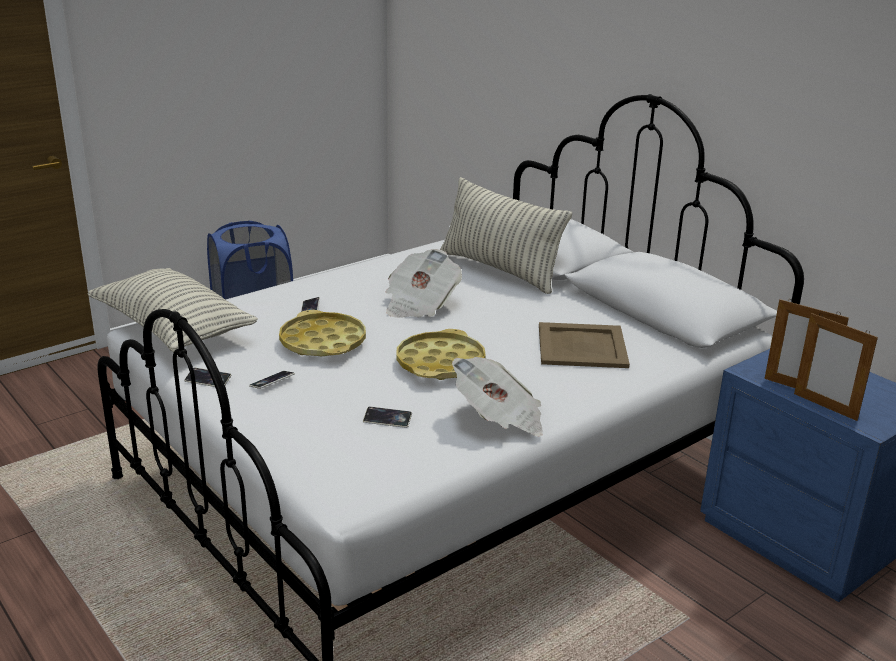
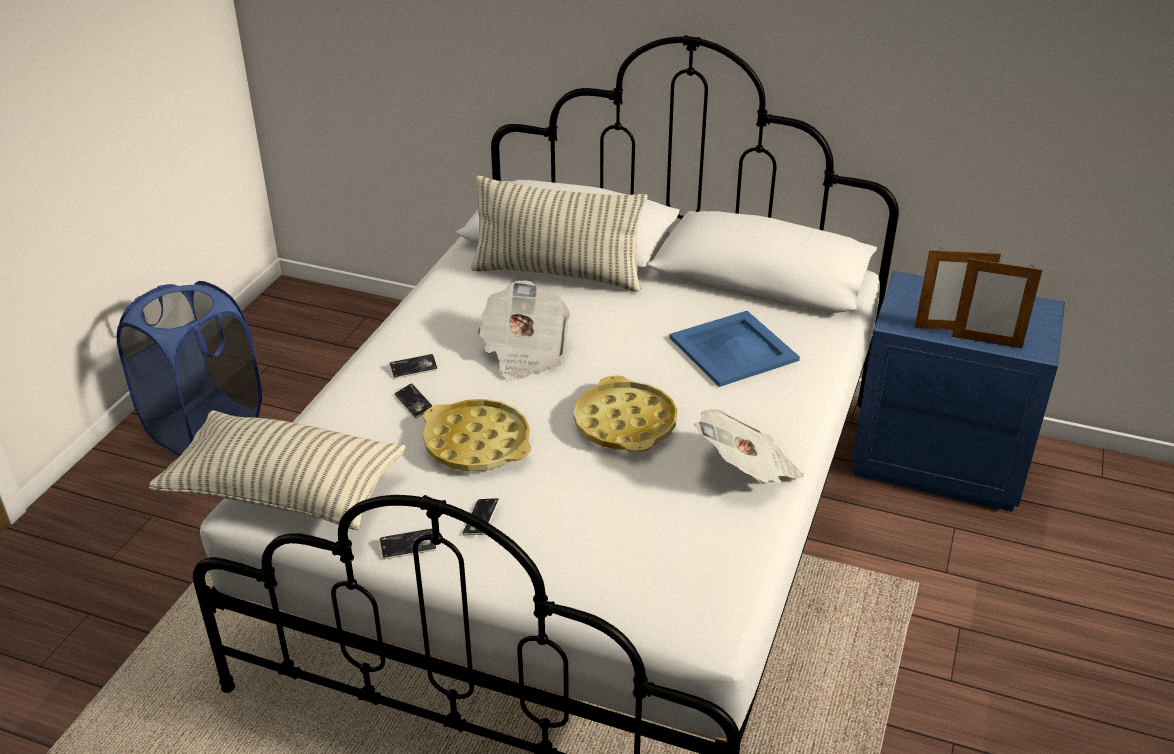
camera: 30 degrees left, 10 degrees up
(387, 420) = (647, 517): phone -> phone (413, 369)
(581, 345) = (732, 349): beige tray -> blue tray

